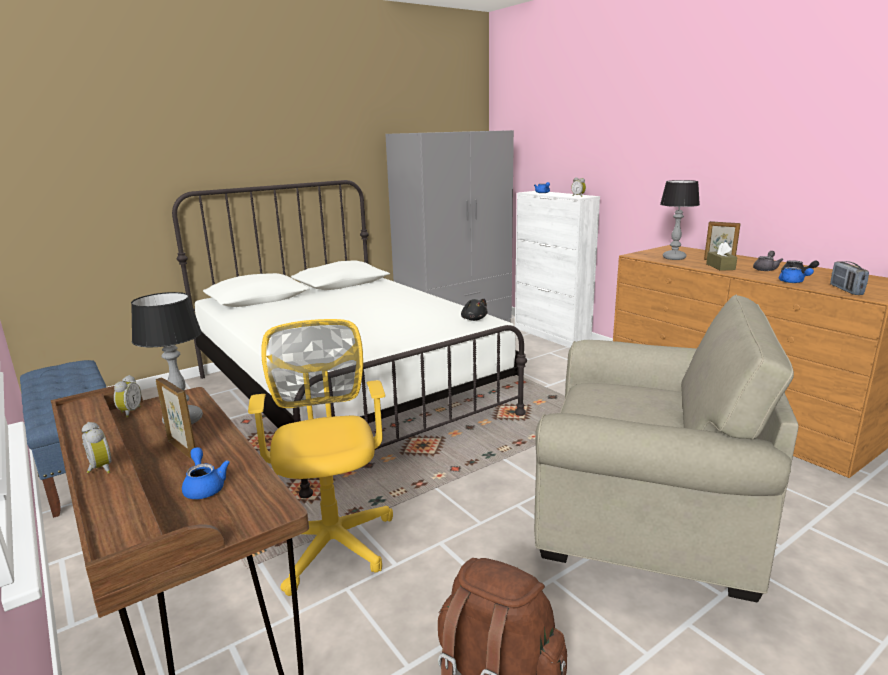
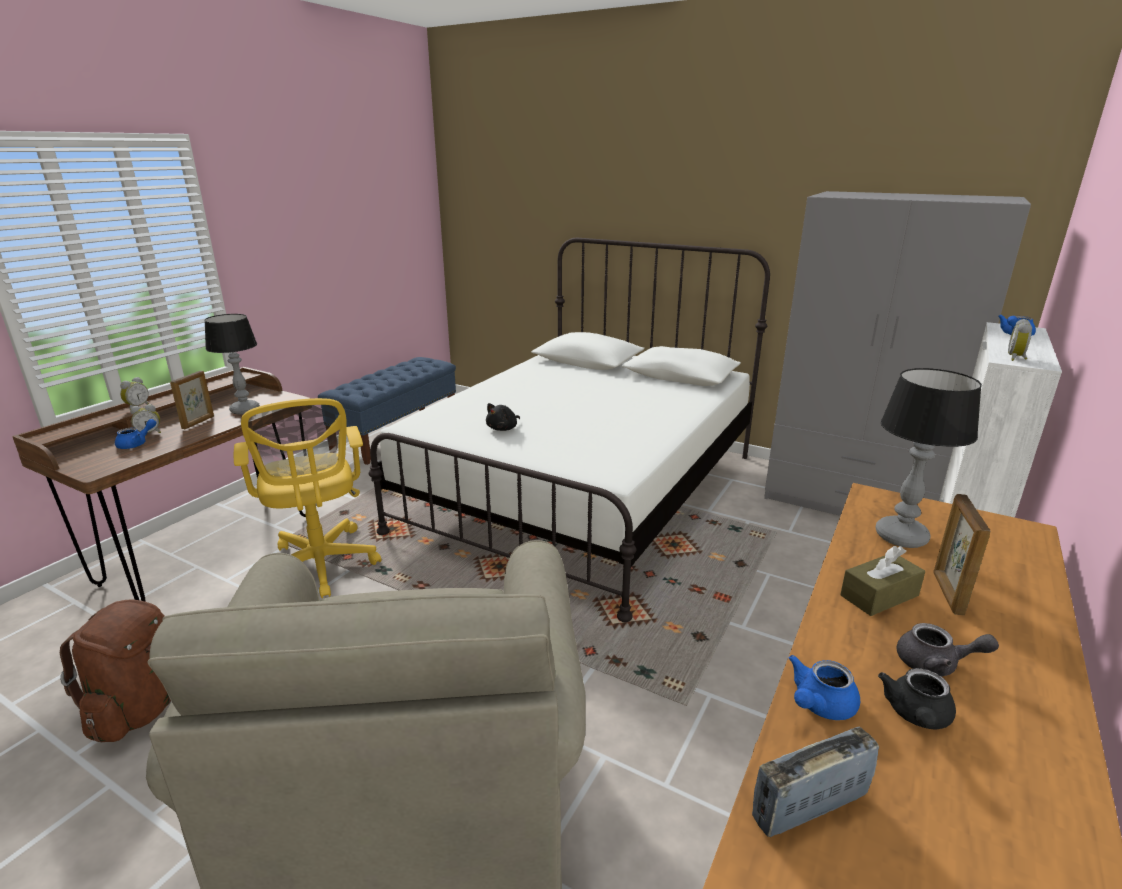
camera: 65 degrees right, 5 degrees up
(129, 412) = (260, 393): alarm clock -> alarm clock (149, 433)
(332, 539) = (321, 566): yellow office chair -> yellow office chair turned 105 degrees clockwise
(473, 319) = (612, 466): black plush toy -> black plush toy (503, 428)

